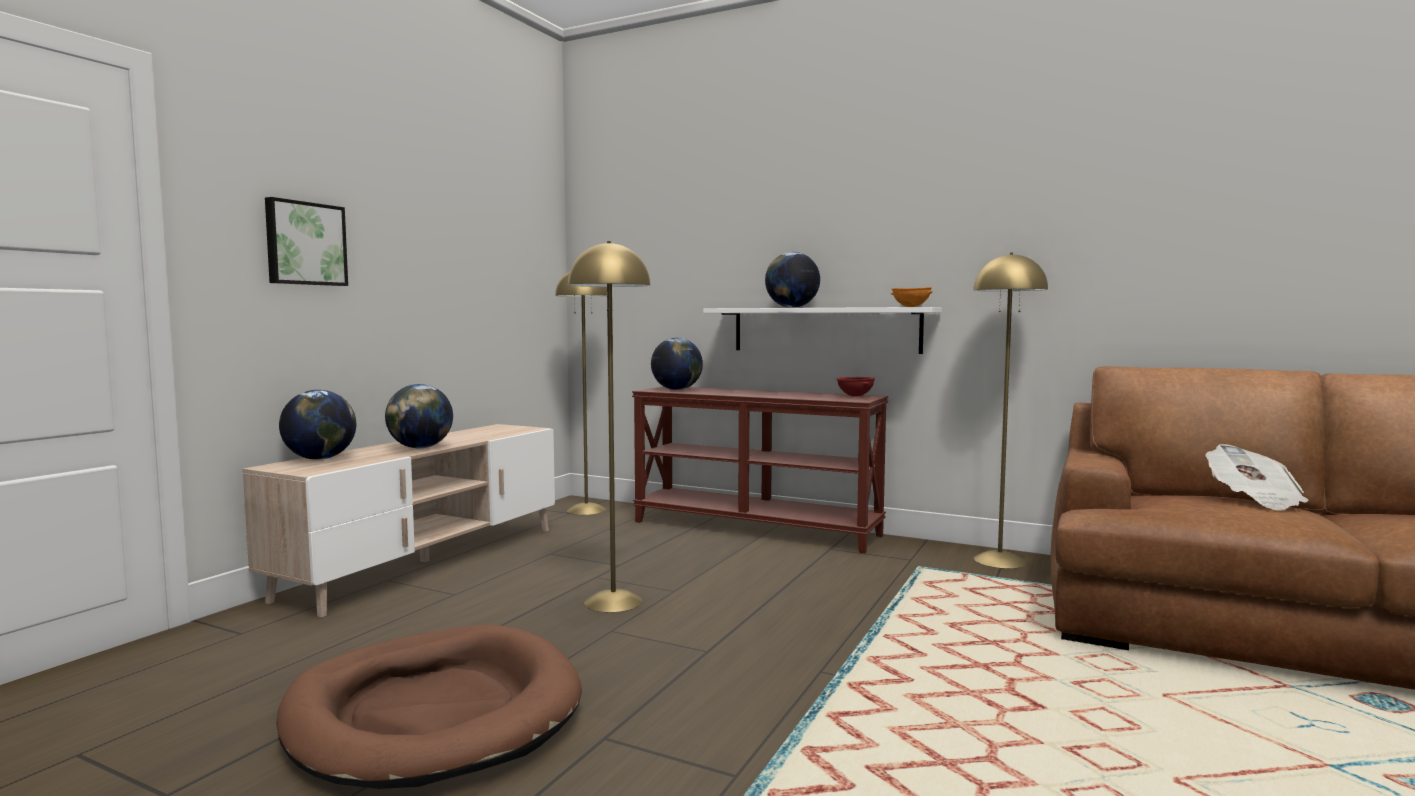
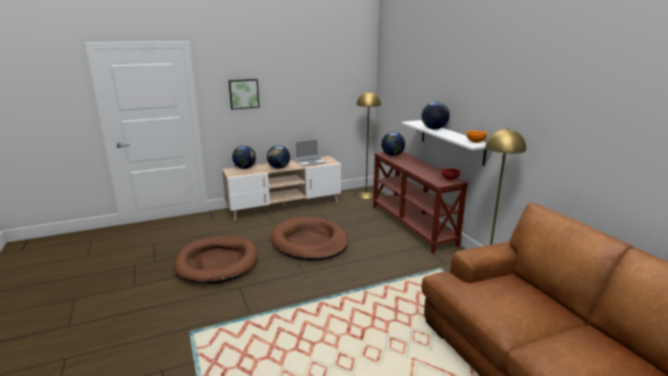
camera: 40 degrees right, 15 degrees up
(477, 433) = (310, 162): none -> laptop
(613, 601) = (309, 242): yellow floor lamp -> brown dog bed
(1253, 500) = (527, 300): newspaper -> none

